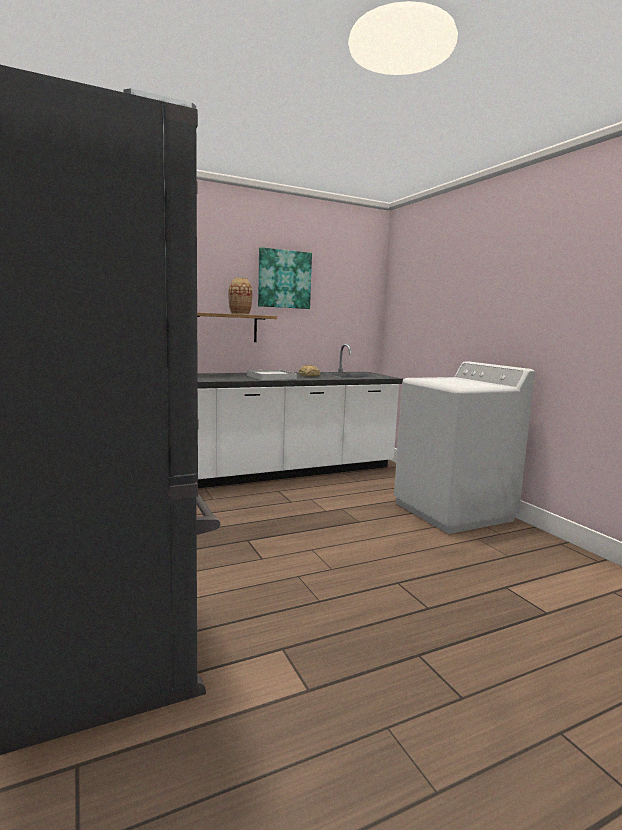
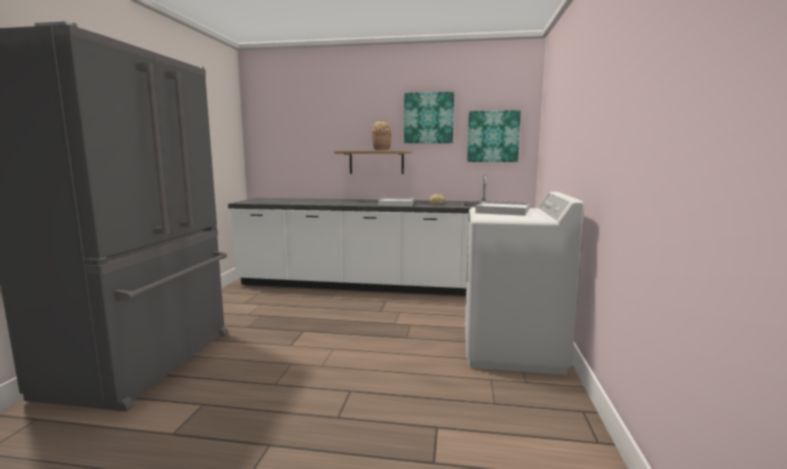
camera: 35 degrees right, 0 degrees up
(345, 304) = (493, 136): none -> picture
(448, 381) = (502, 211): none -> white tray

